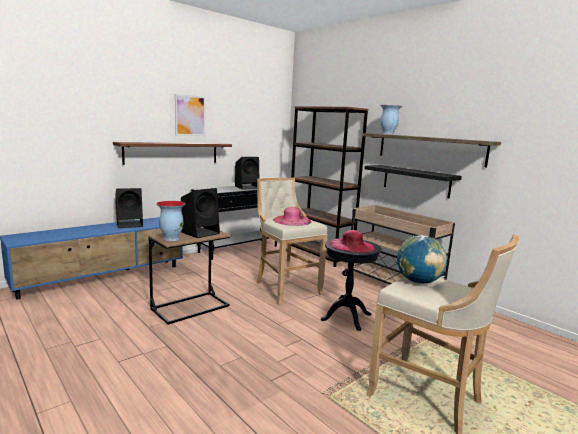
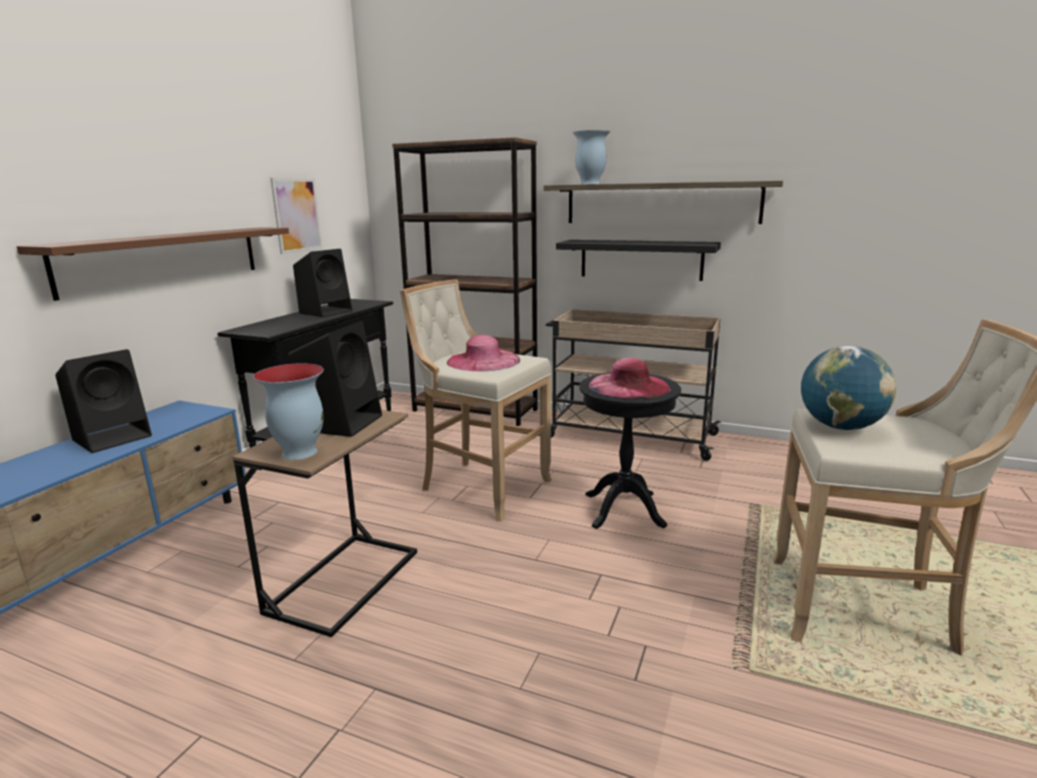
camera: 25 degrees left, 5 degrees up
(190, 115) = (187, 171): picture -> picture (297, 215)

